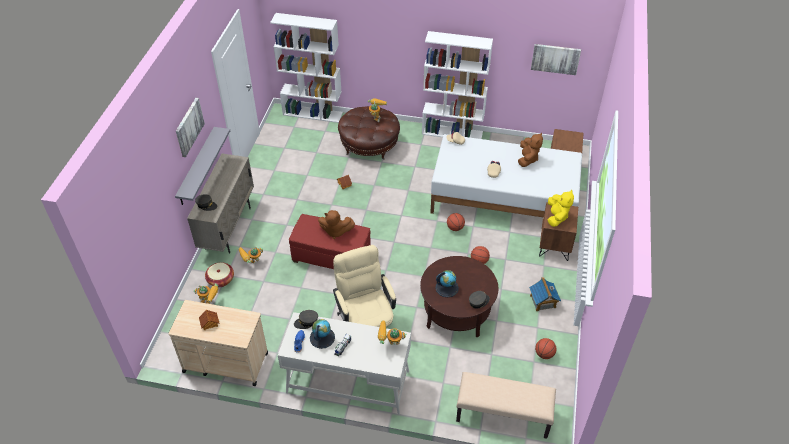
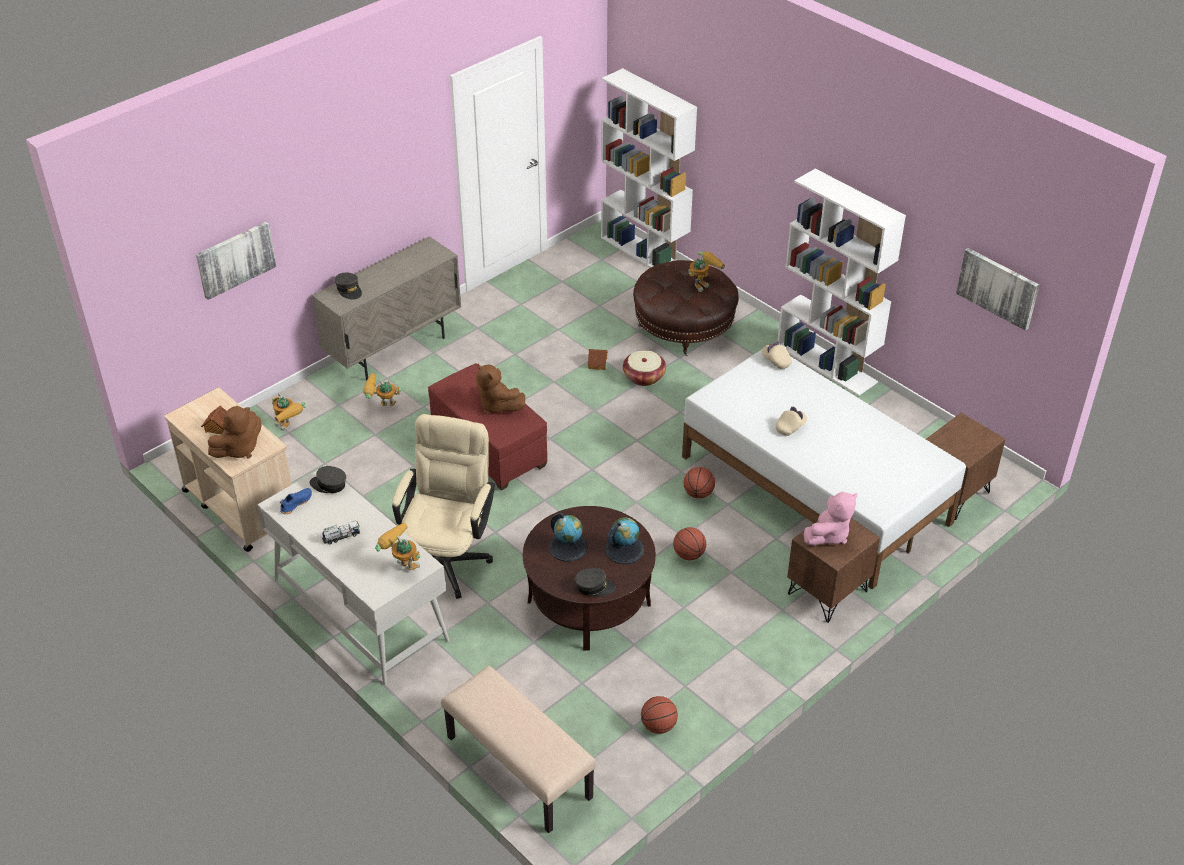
camera: 35 degrees right, 5 degrees down
(189, 127) = (359, 164): picture -> picture (235, 259)
(197, 166) = (361, 231): grey shelf -> none
(221, 279) = (326, 407): basket -> basket (644, 377)
(322, 337) = (328, 512): globe -> globe (624, 549)
(527, 159) = (864, 433): brown plush toy -> brown plush toy (239, 449)
(543, 301) = (729, 657): toy house -> none
(556, 217) = (828, 534): yellow plush toy -> pink plush toy

